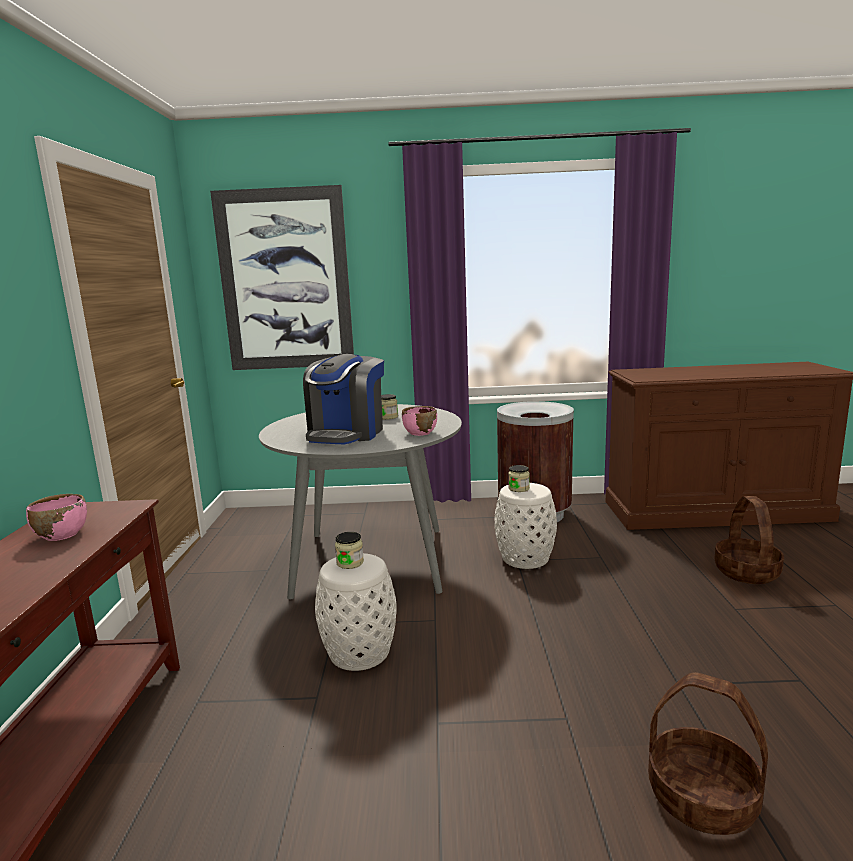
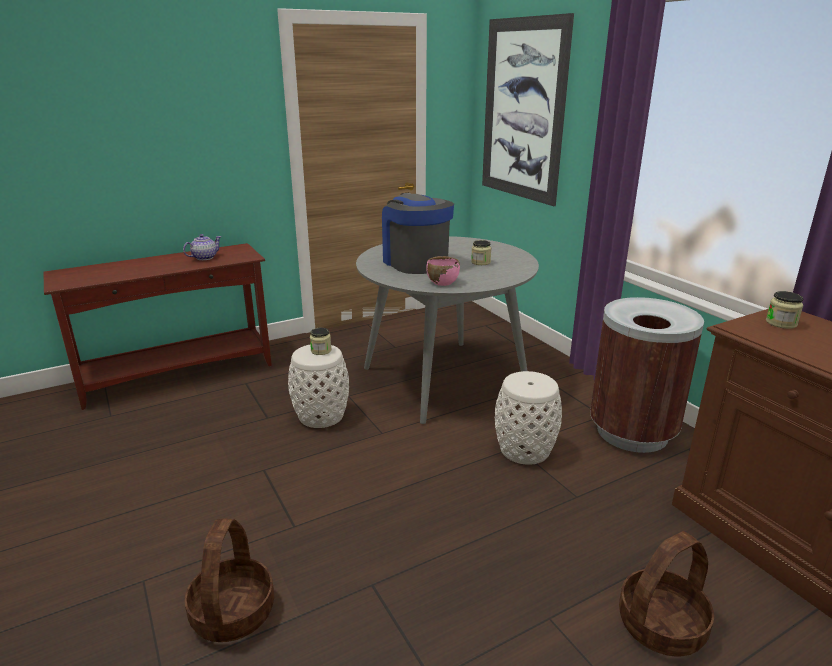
camera: 60 degrees right, 10 degrees up
(61, 535) = (204, 257): pink bowl -> teapot
(346, 434) = (415, 262): coffee machine -> coffee machine turned 75 degrees clockwise
(519, 488) = (530, 379): jar -> jar (781, 323)

